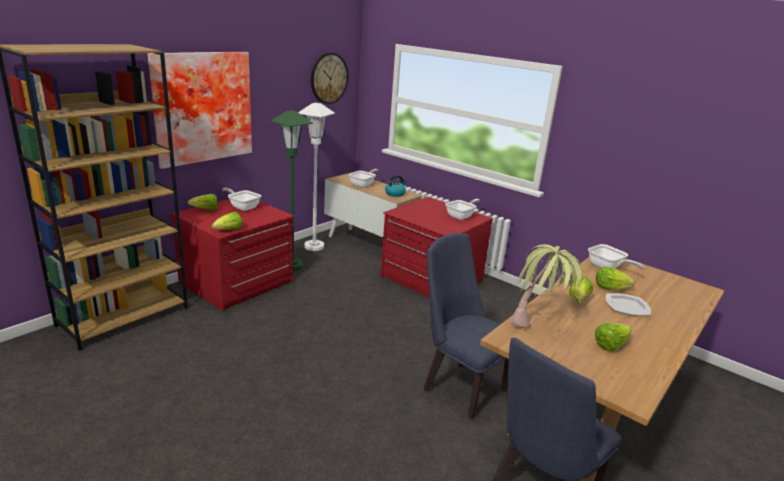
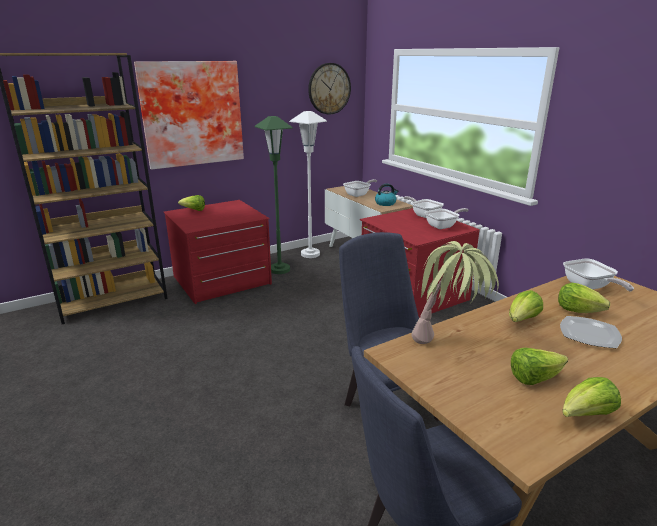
camera: 20 degrees right, 0 degrees up
(228, 230) = (199, 227): lettuce -> lettuce (586, 415)
(242, 207) = (228, 209): frying pan -> frying pan (424, 215)

